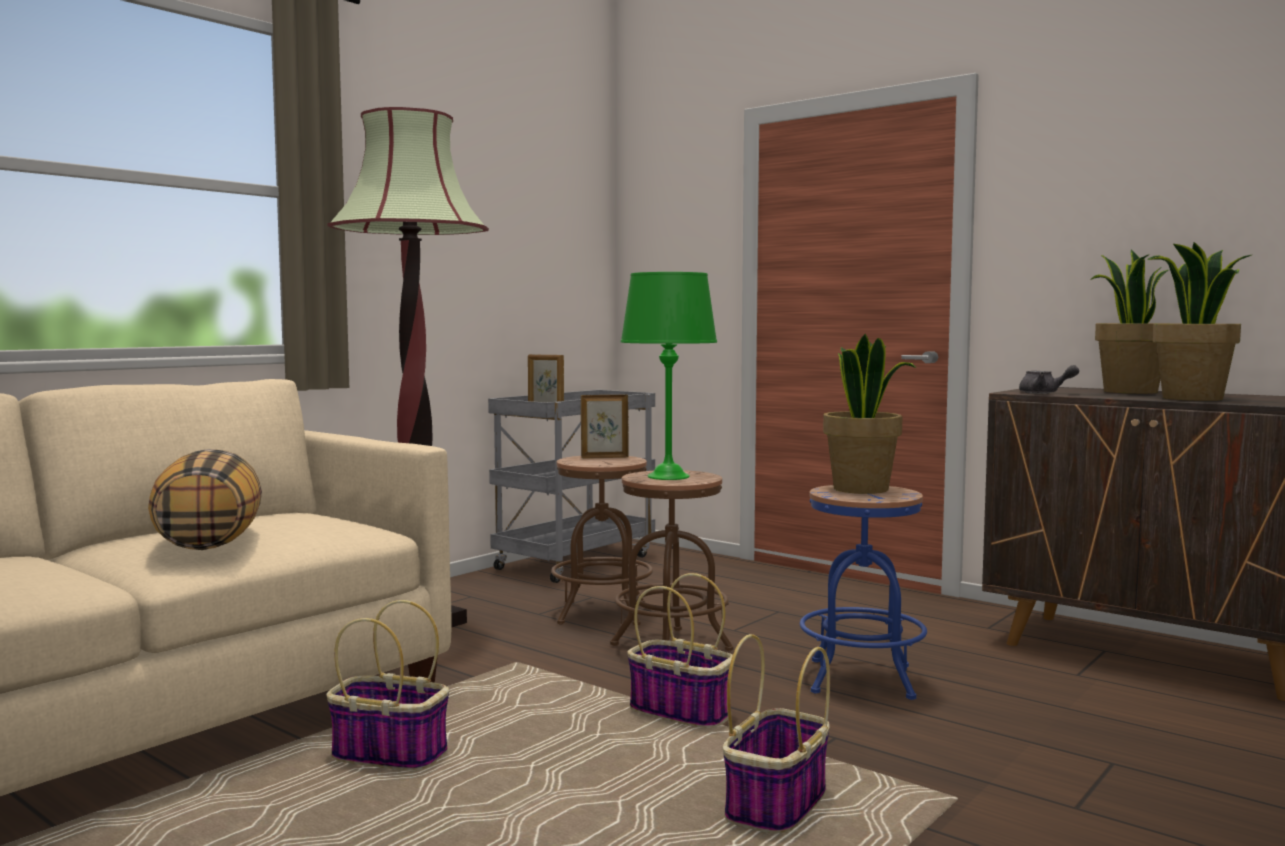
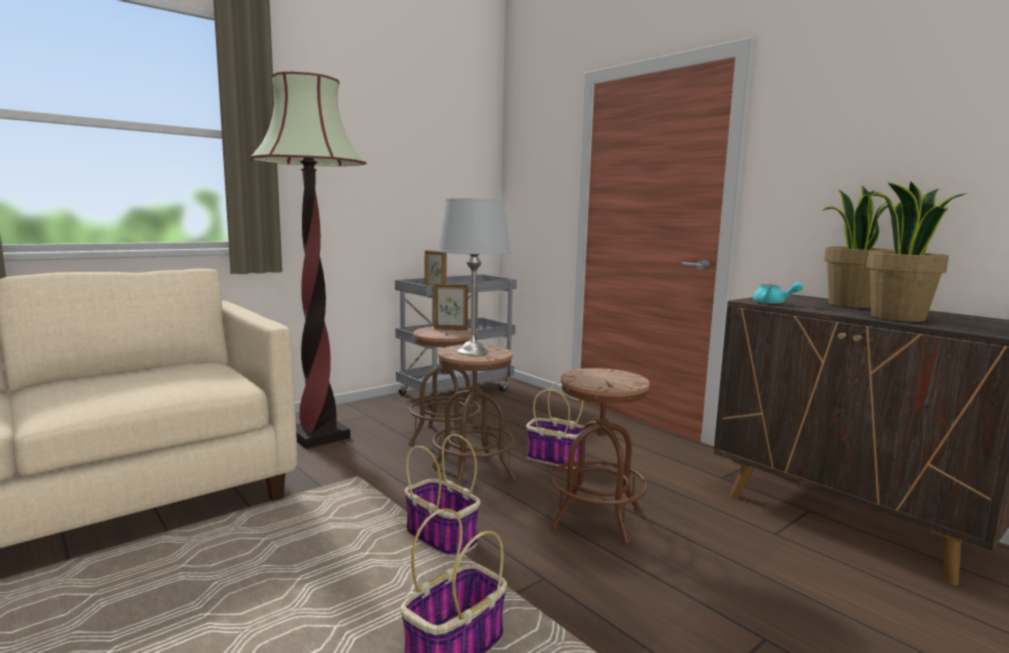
camera: 10 degrees right, 5 degrees up
(208, 543) = (102, 391): pillow -> none
(387, 755) = (210, 554): basket -> basket (554, 459)
(668, 476) = (472, 351): green table lamp -> grey table lamp
(861, 679) = (596, 519): blue stool -> brown stool
(862, 489) = (605, 375): potted plant -> none
(1044, 393) = (773, 303): grey teapot -> turquoise teapot

